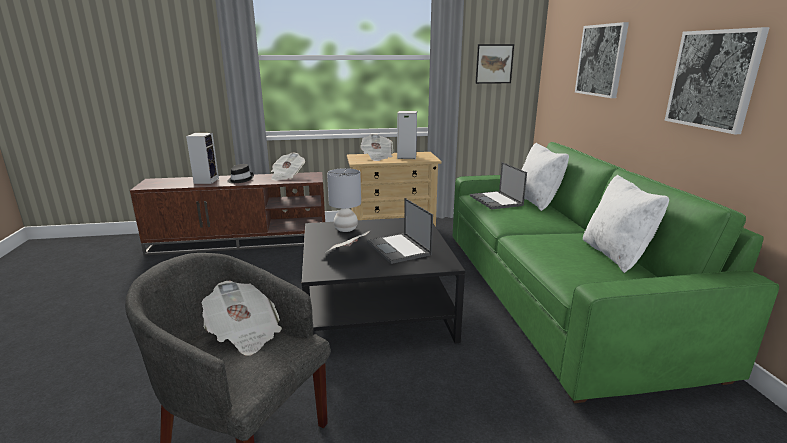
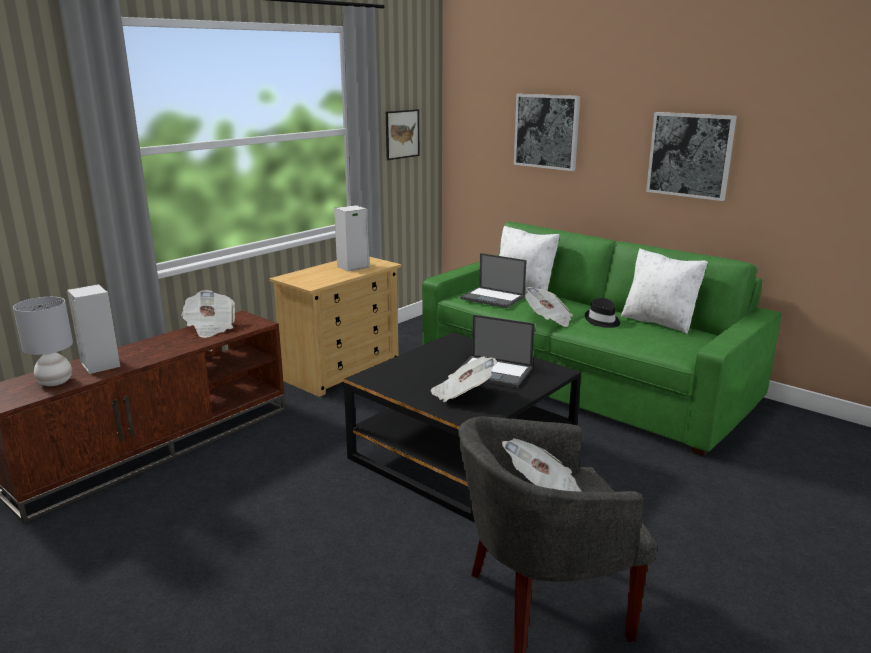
camera: 40 degrees left, 0 degrees up
(240, 179) = (150, 349): black hat -> black hat (602, 321)
(346, 229) = (404, 371): grey table lamp -> grey table lamp (55, 382)
(377, 157) = (318, 274): newspaper -> newspaper (548, 319)

